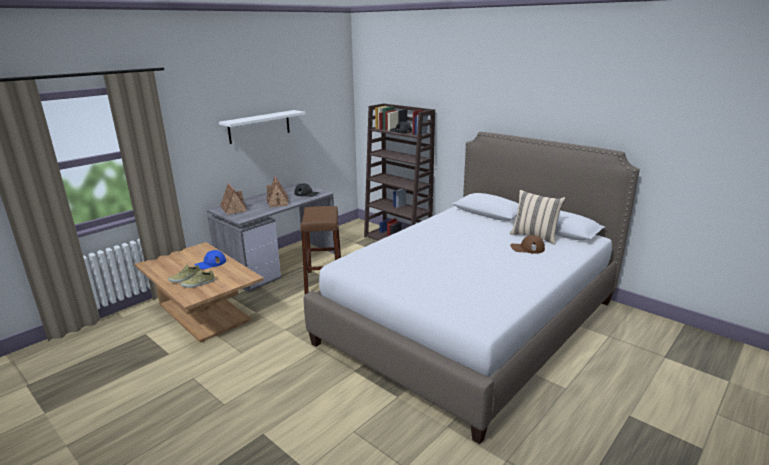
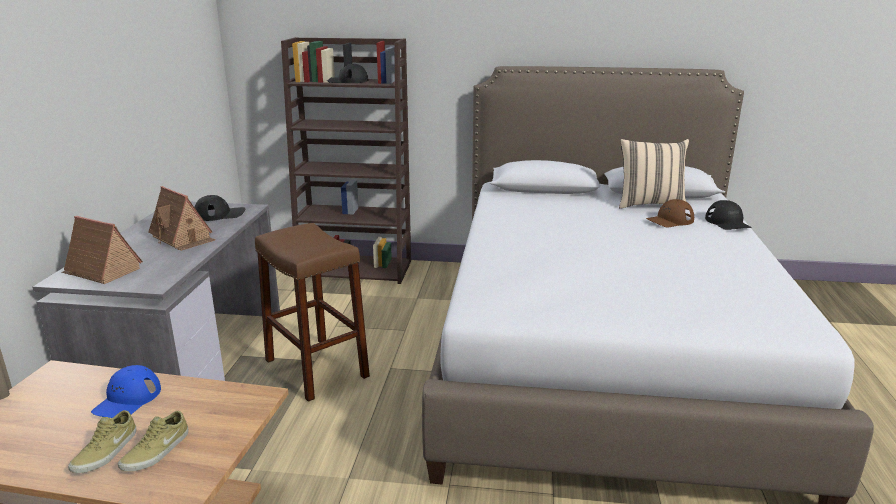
camera: 35 degrees left, 0 degrees up
(259, 126) = (99, 88): white shelf -> none
(563, 258) = (727, 222): none -> black cap

